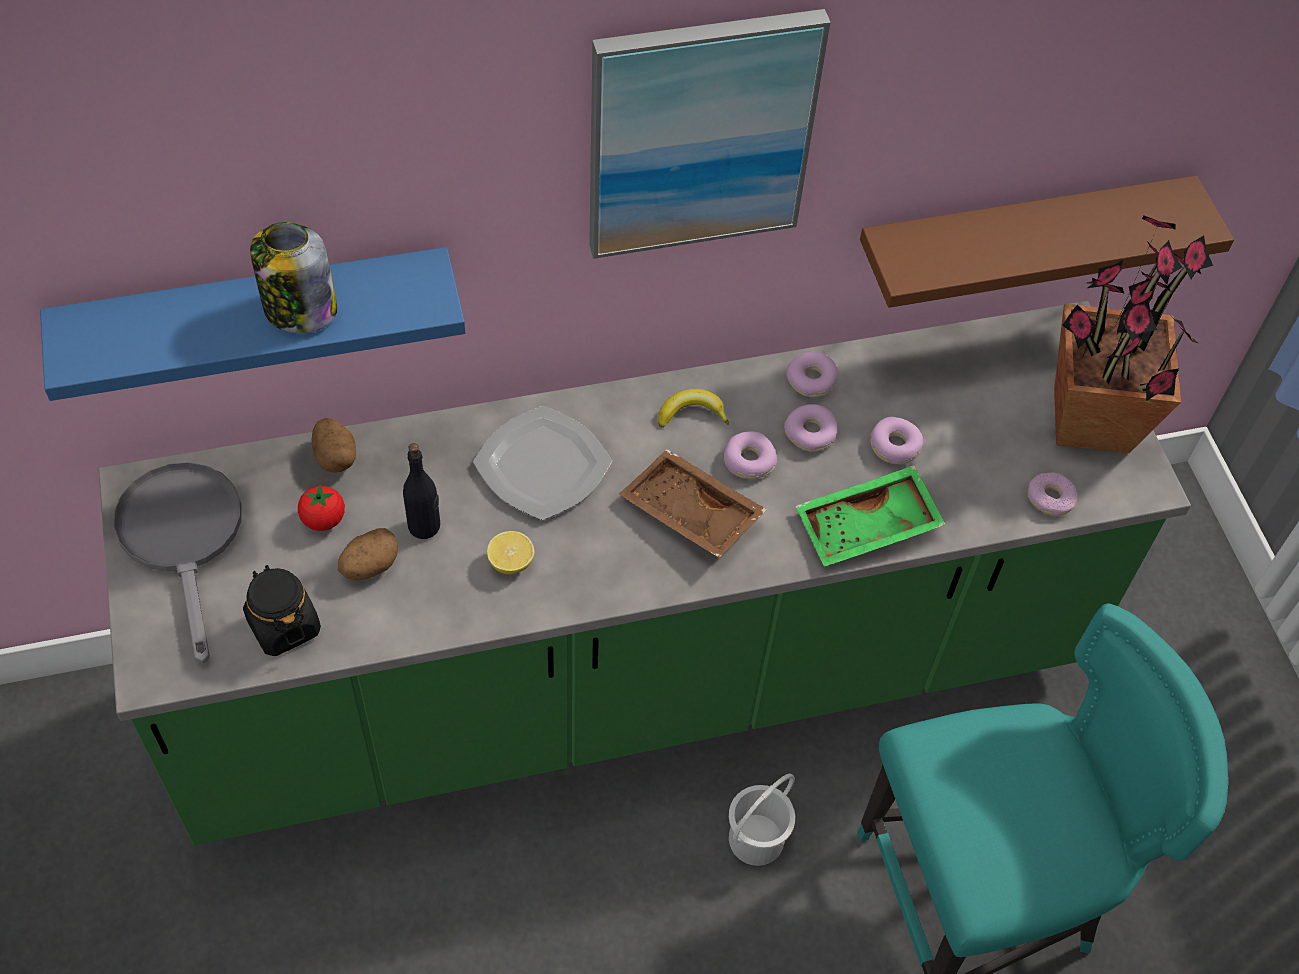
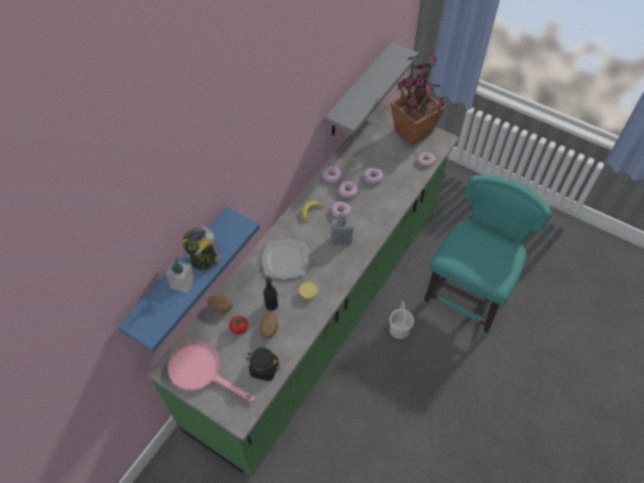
camera: 40 degrees left, 0 degrees up
(184, 539) = (202, 371): grey frying pan -> pink frying pan
(215, 322) = (183, 283): none -> soap dispenser
(689, 514) = (341, 240): brown tray -> grey bottle
(700, 134) = (283, 113): picture -> none
(868, 528) = (391, 205): green tray -> none
(1020, 236) = (358, 91): brown shelf -> grey shelf

